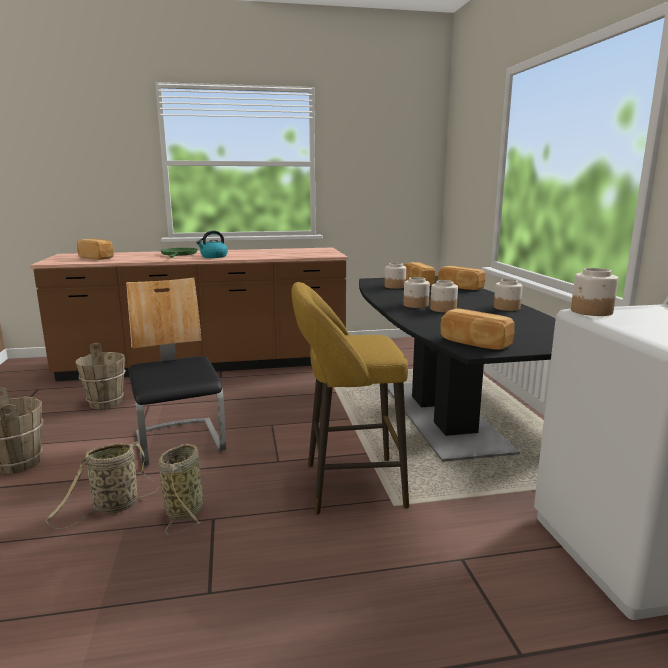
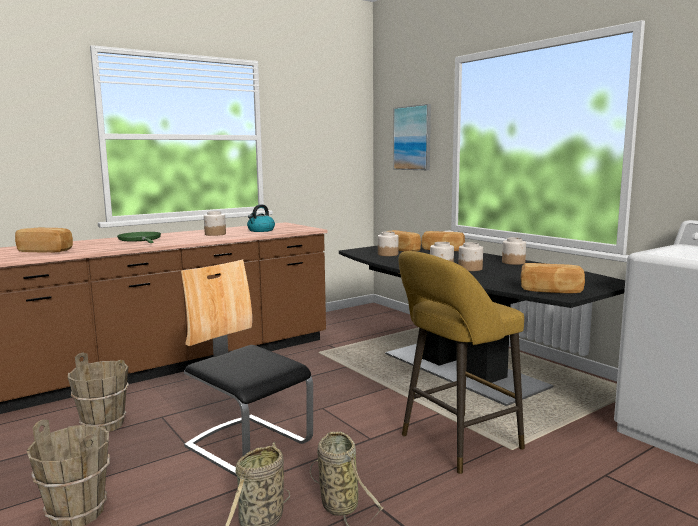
camera: 25 degrees left, 5 degrees down
(213, 256) = (189, 239): kettle -> kettle (261, 230)
(471, 163) = (412, 138): none -> picture
(591, 311) = (655, 252): jar -> jar (215, 234)

